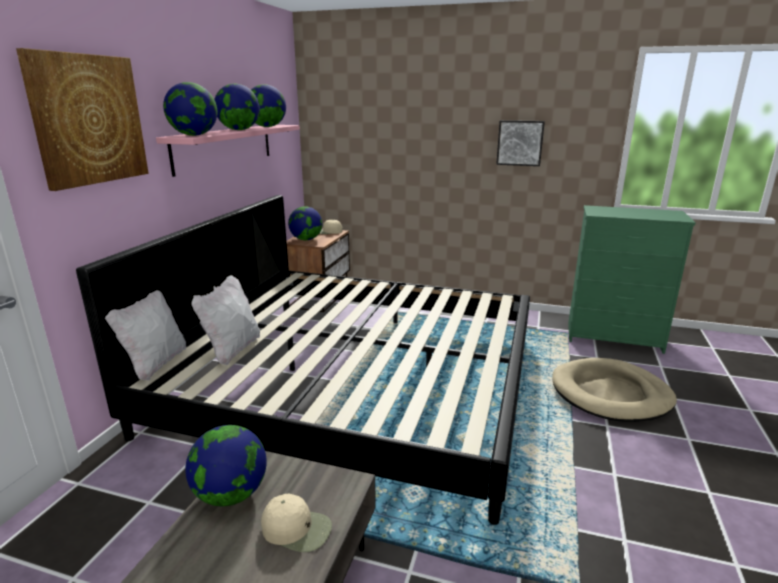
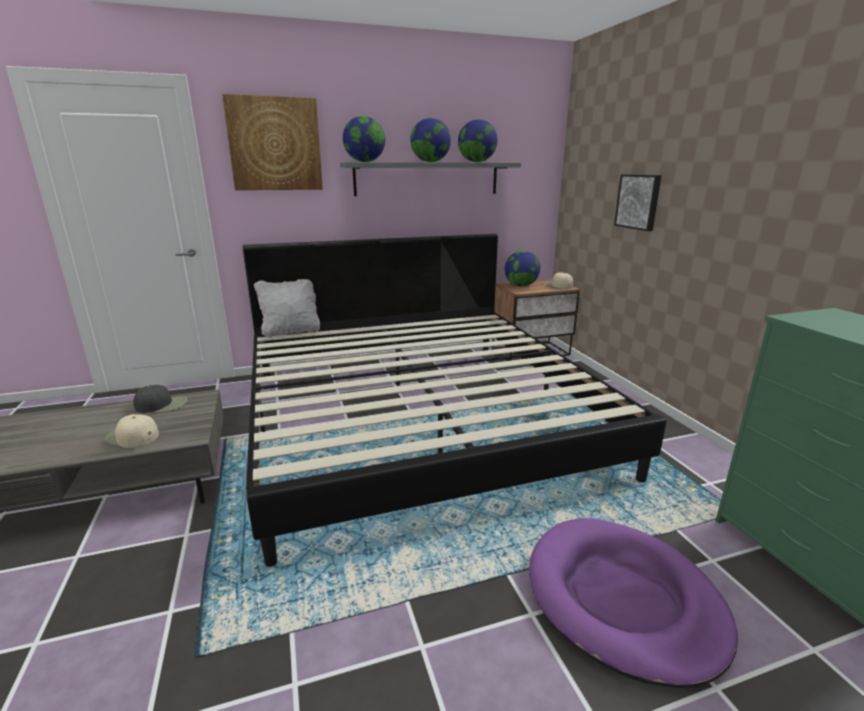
camera: 55 degrees right, 0 degrees up
(225, 147) = (427, 178): pink shelf -> grey shelf
(231, 494) = (162, 405): globe -> black cap
(232, 350) = (333, 342): white pillow -> none
(297, 529) = (132, 436): beige cap -> beige cap turned 135 degrees clockwise
(520, 143) = (774, 191): picture -> picture (638, 201)
(611, 394) = (623, 600): beige dog bed -> purple dog bed

